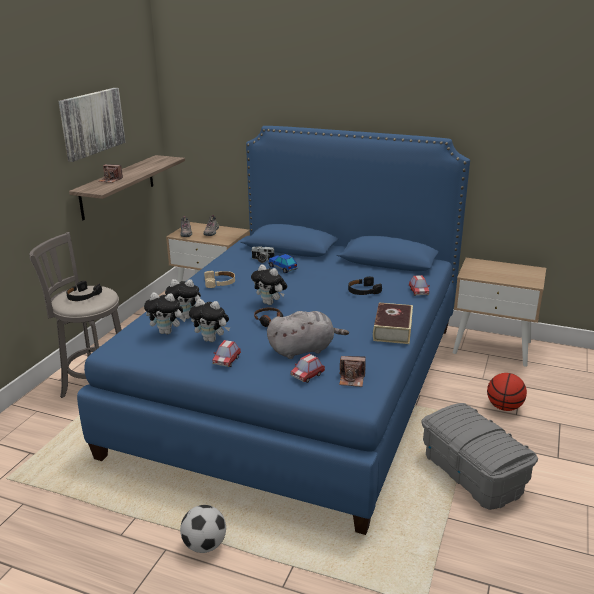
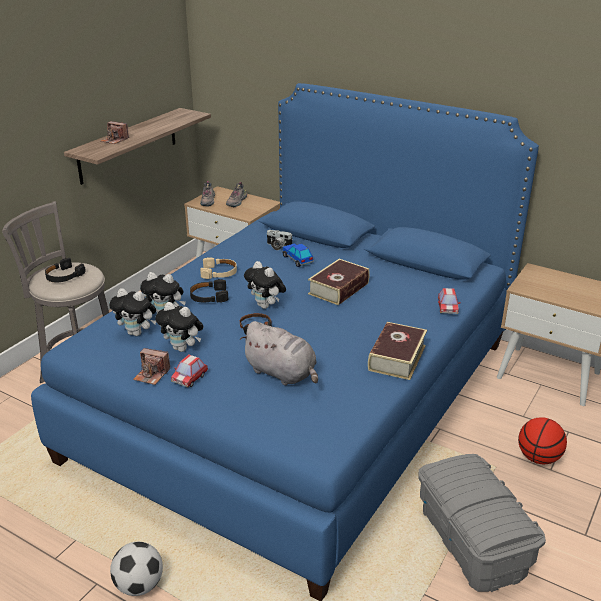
camera: 10 degrees right, 5 degrees up
(91, 123) = (95, 73): picture -> none
(304, 349) = (282, 373): grey plush toy -> grey plush toy turned 45 degrees clockwise
(307, 375) = (274, 409): toy car -> none
(325, 285) = (338, 288): none -> book
(352, 379) = (324, 421): camera -> camera (152, 375)
(363, 291) = (381, 300): black headphones -> black headphones (209, 296)

